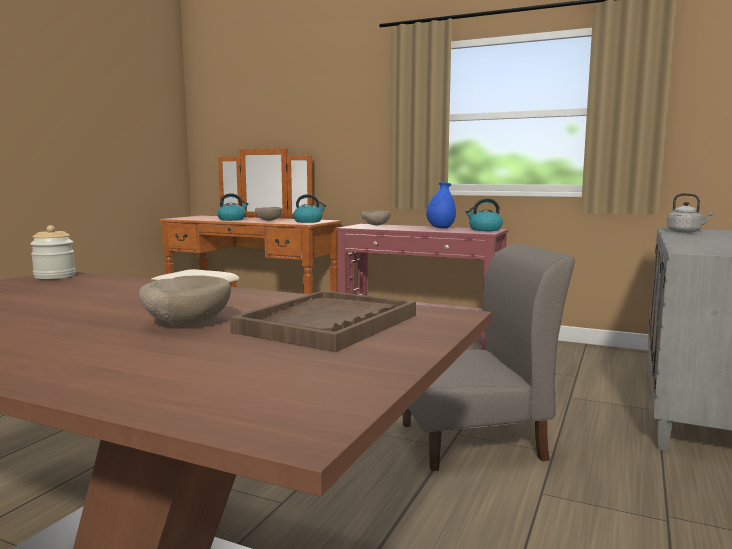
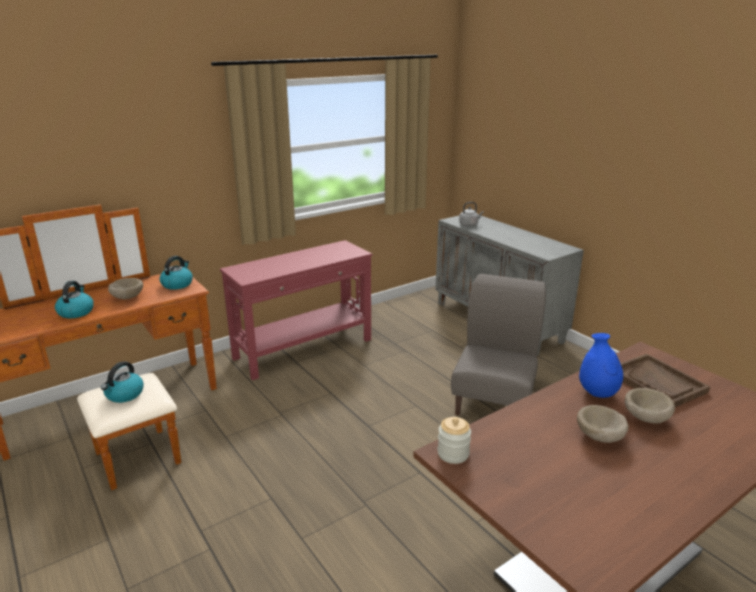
camera: 60 degrees left, 15 degrees up
(375, 225) = (249, 268): beige bowl -> beige bowl (599, 437)
(441, 228) = (311, 255): blue vase -> blue vase (597, 393)
(484, 230) = (342, 247): kettle -> kettle (124, 395)

